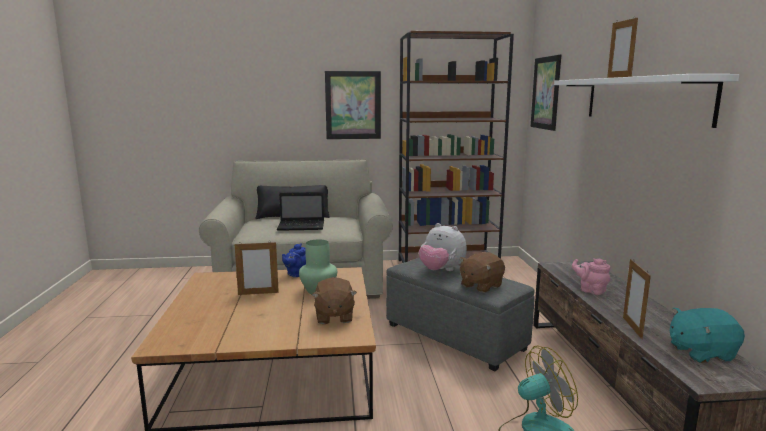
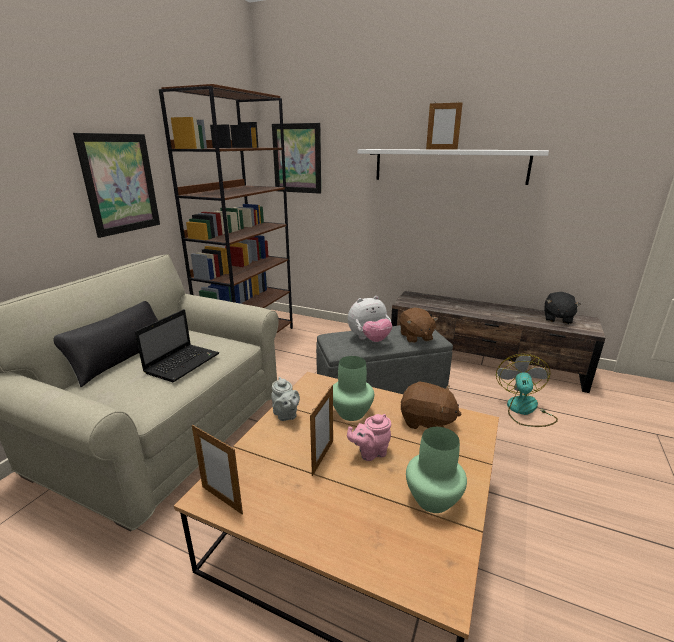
camera: 60 degrees left, 10 degrees up
(239, 332) = (432, 498): none -> green vase
(295, 274) = (285, 415): blue teapot -> grey teapot
(590, 290) = (456, 309): pink teapot -> pink teapot (370, 452)
(632, 327) = (520, 320): picture frame -> picture frame (222, 499)
(700, 352) = (557, 318): turquoise plush toy -> black plush toy

